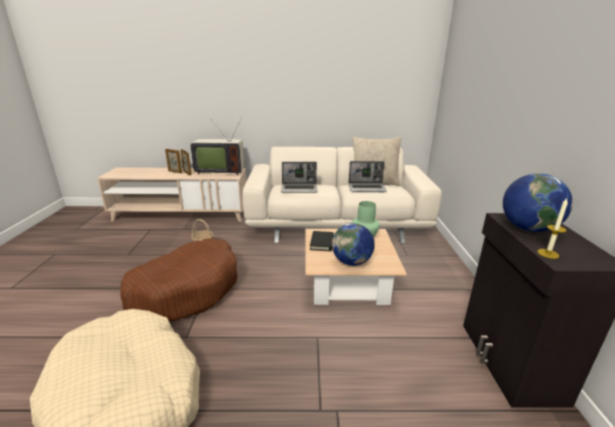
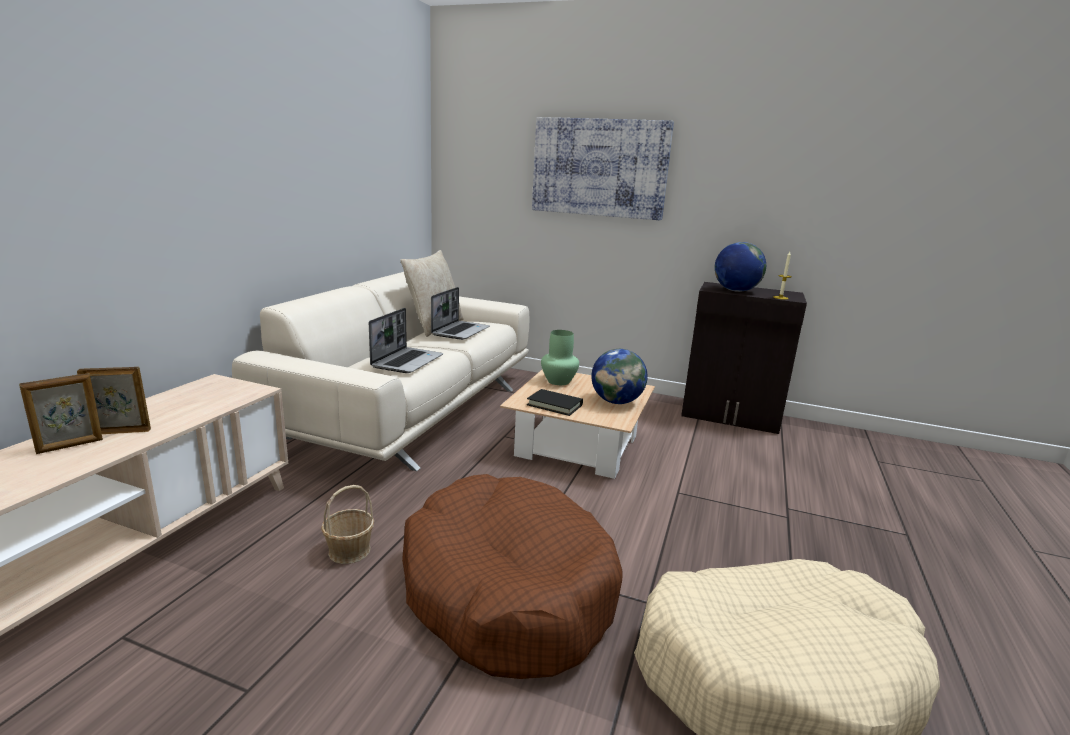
camera: 70 degrees left, 5 degrees down
(220, 171) = (186, 397): television -> none
(505, 82) = (600, 168): none -> picture

